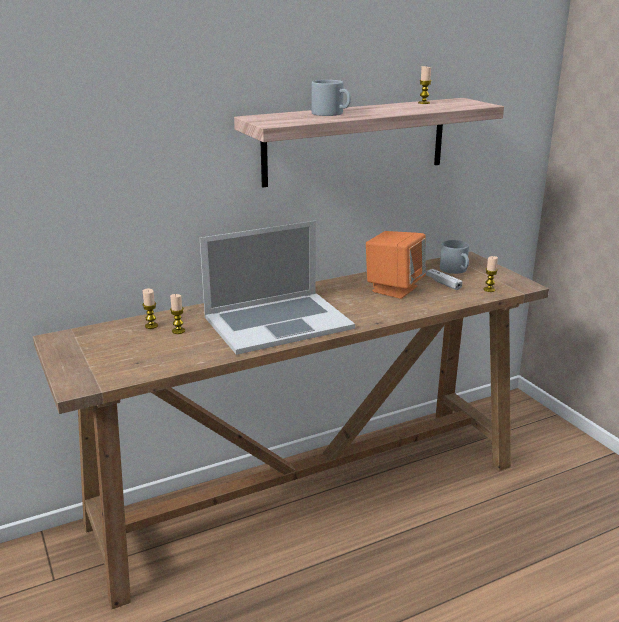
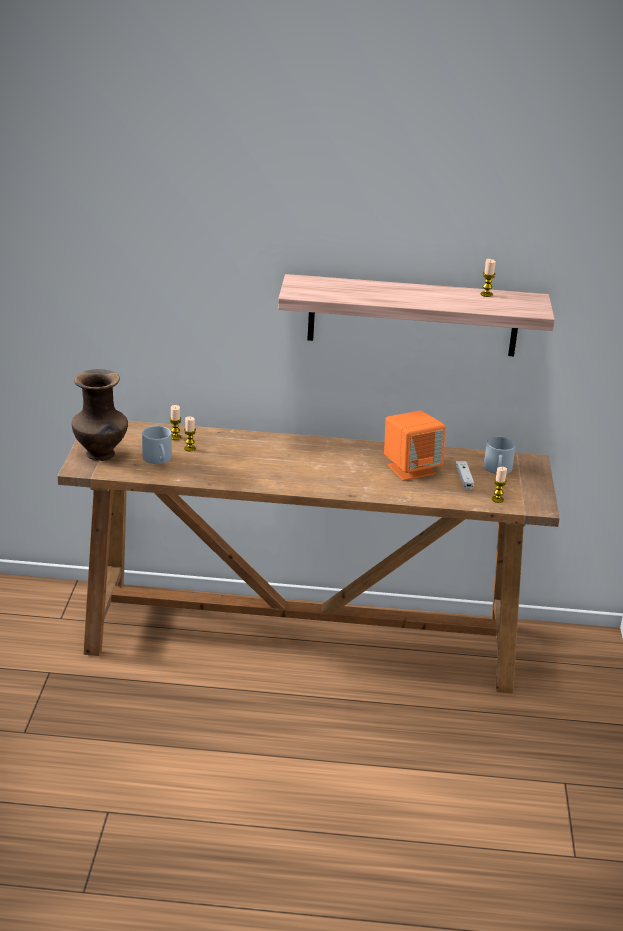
camera: 30 degrees right, 5 degrees up
(89, 365) = (101, 455): none -> brown vase
(277, 322) = (272, 467): laptop -> none
(332, 114) = (369, 291): grey mug -> grey mug (159, 459)

